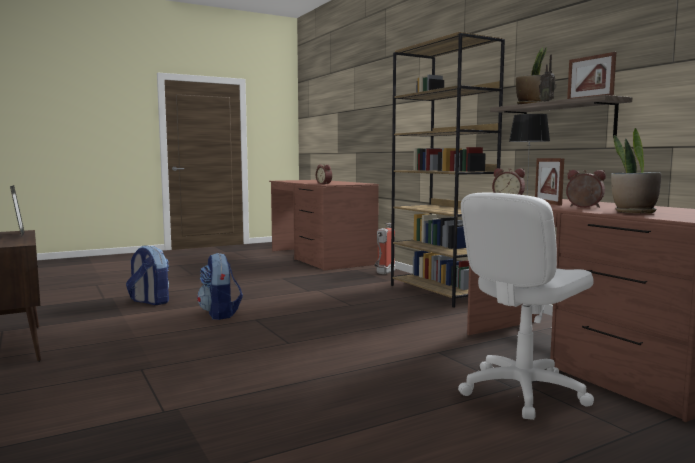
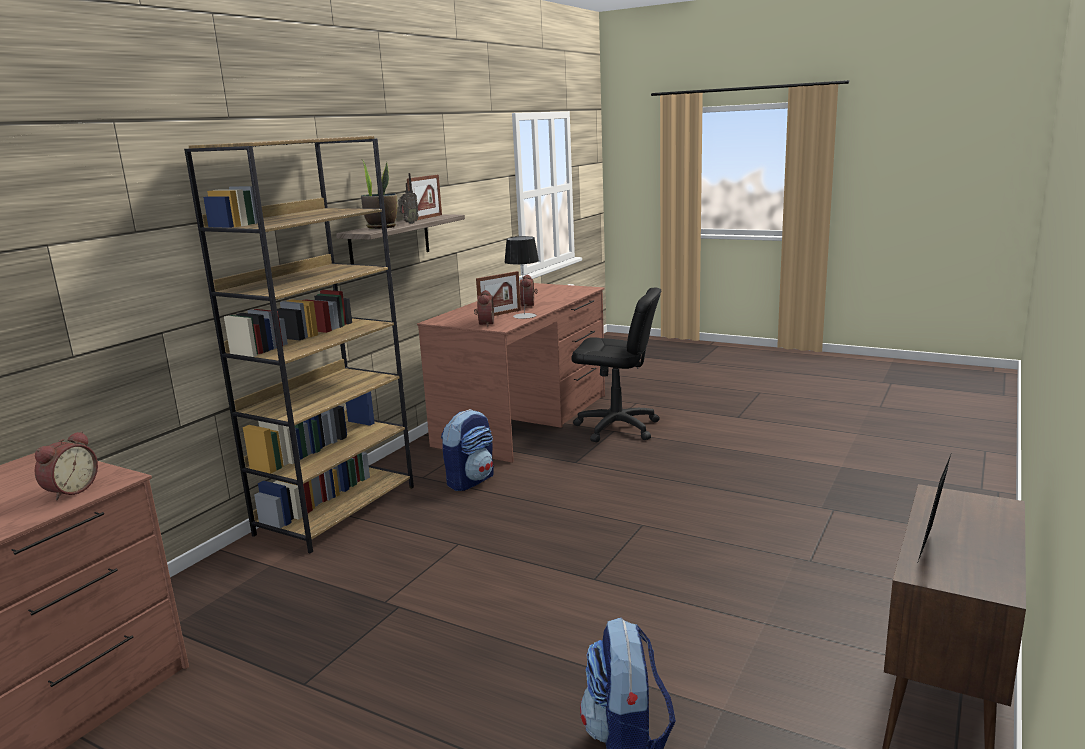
camera: 120 degrees left, 10 degrees up
(220, 314) = (605, 617): backpack -> backpack (470, 480)
(383, 273) = (202, 589): fire extinguisher -> none
(522, 391) = (617, 428): white office chair -> black office chair
(633, 212) = (557, 296): potted plant -> none

